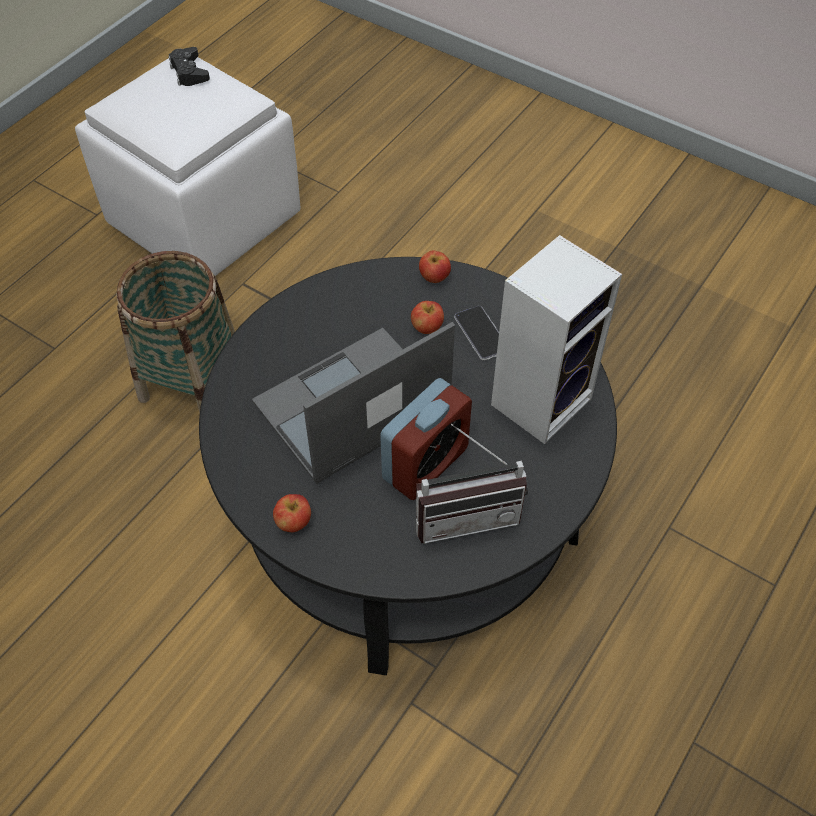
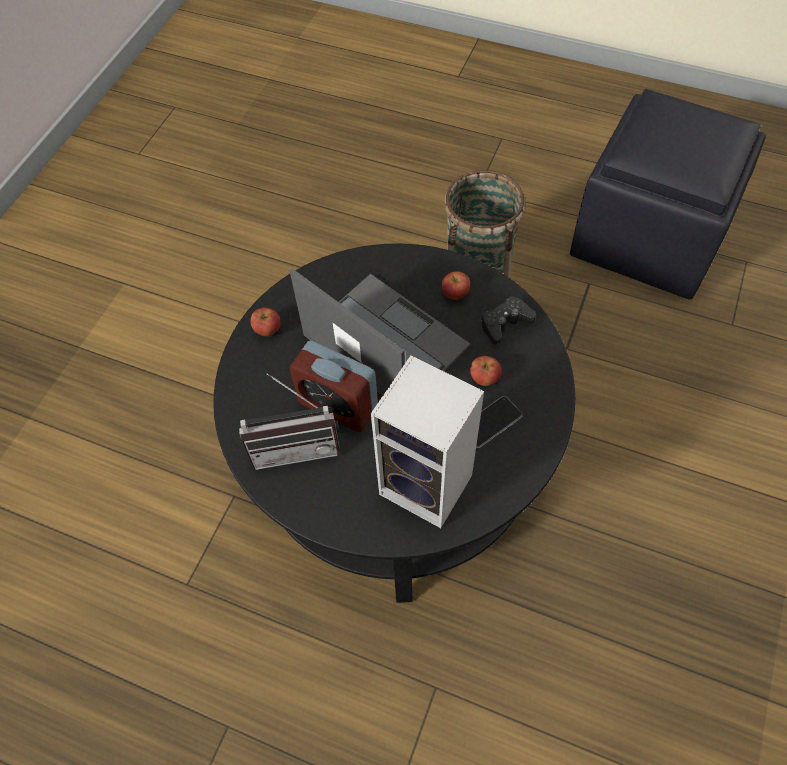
camera: 80 degrees right, 5 degrees up
(189, 72) = (724, 133): black game controller -> black game controller (505, 323)
(206, 219) = (649, 238): white ottoman -> black ottoman
(434, 277) = (546, 372): apple -> apple (455, 294)
(465, 513) = (296, 444): radio -> radio turned 75 degrees counterclockwise

